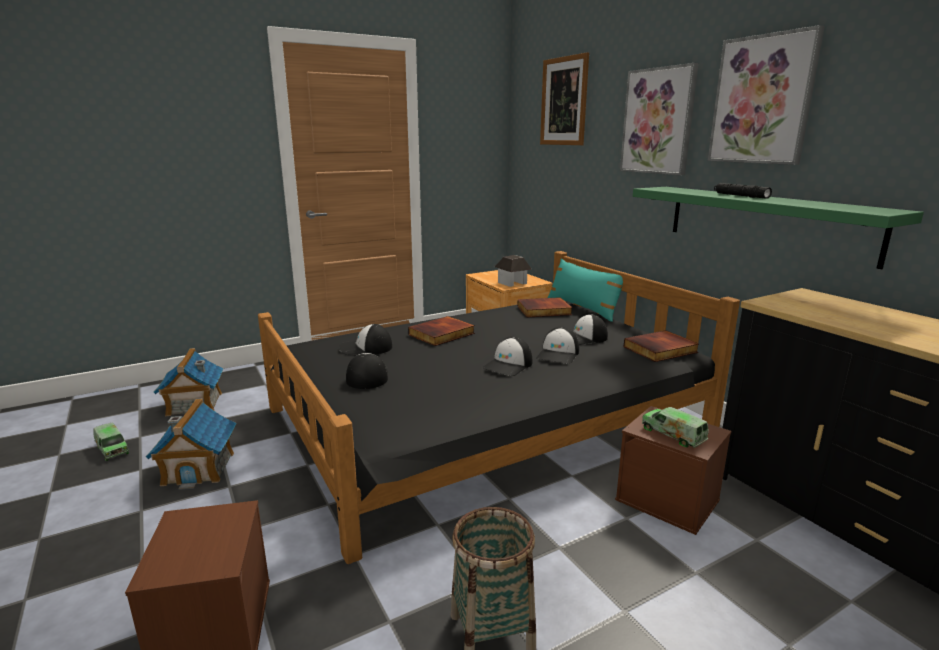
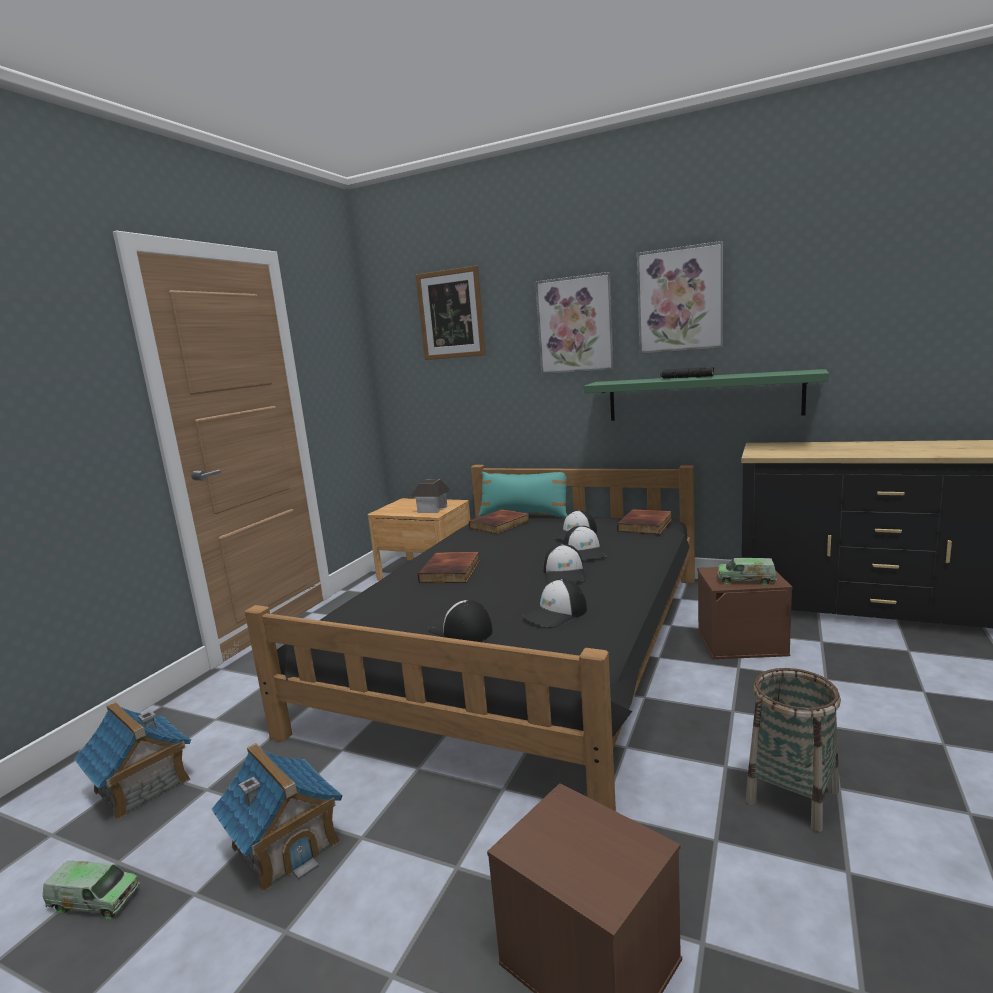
camera: 35 degrees left, 5 degrees down
(365, 348) = (400, 608): cap -> cap (555, 613)

